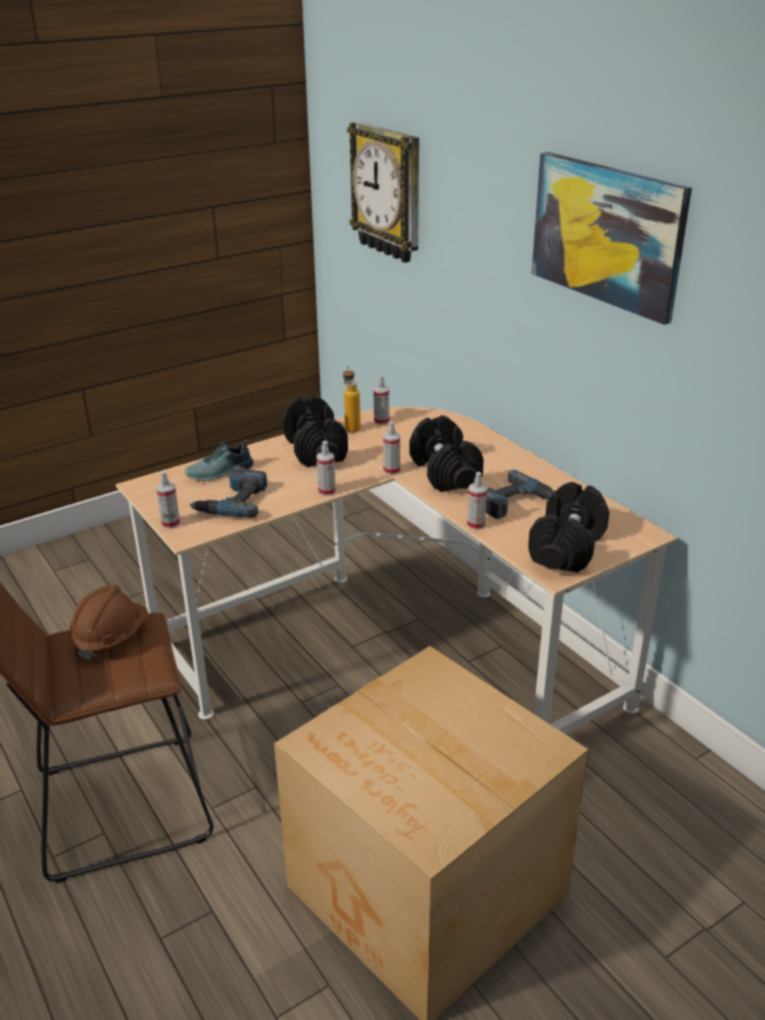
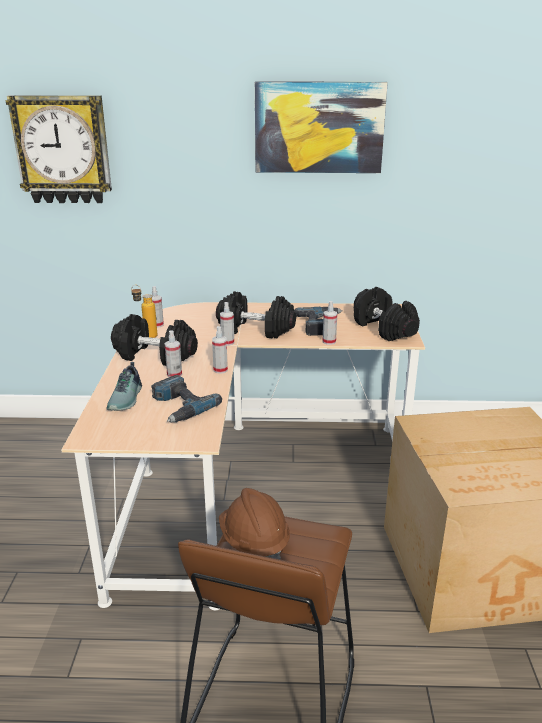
camera: 55 degrees left, 5 degrees down
(170, 523) = (171, 441): spray bottle -> spray bottle (174, 375)

